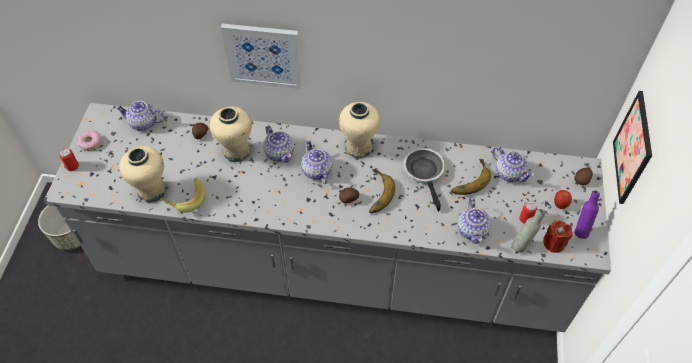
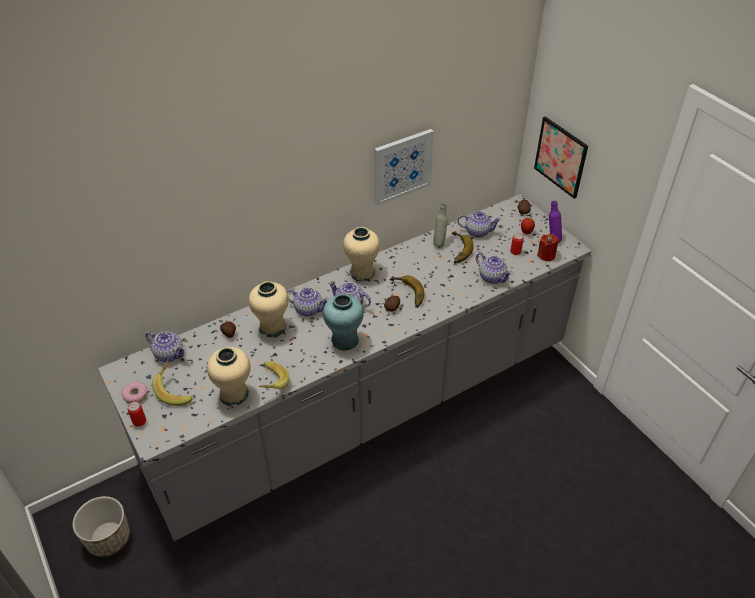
camera: 40 degrees left, 10 degrees down
(118, 158) = (175, 390): none -> banana
(144, 123) = (169, 354): teapot -> teapot turned 120 degrees counterclockwise
(263, 55) = (265, 226): picture -> picture (402, 166)
(278, 202) = (345, 340): none -> turquoise vase
(425, 173) = (425, 262): frying pan -> none
(522, 245) = (529, 267): grey bottle -> grey bottle (439, 242)

